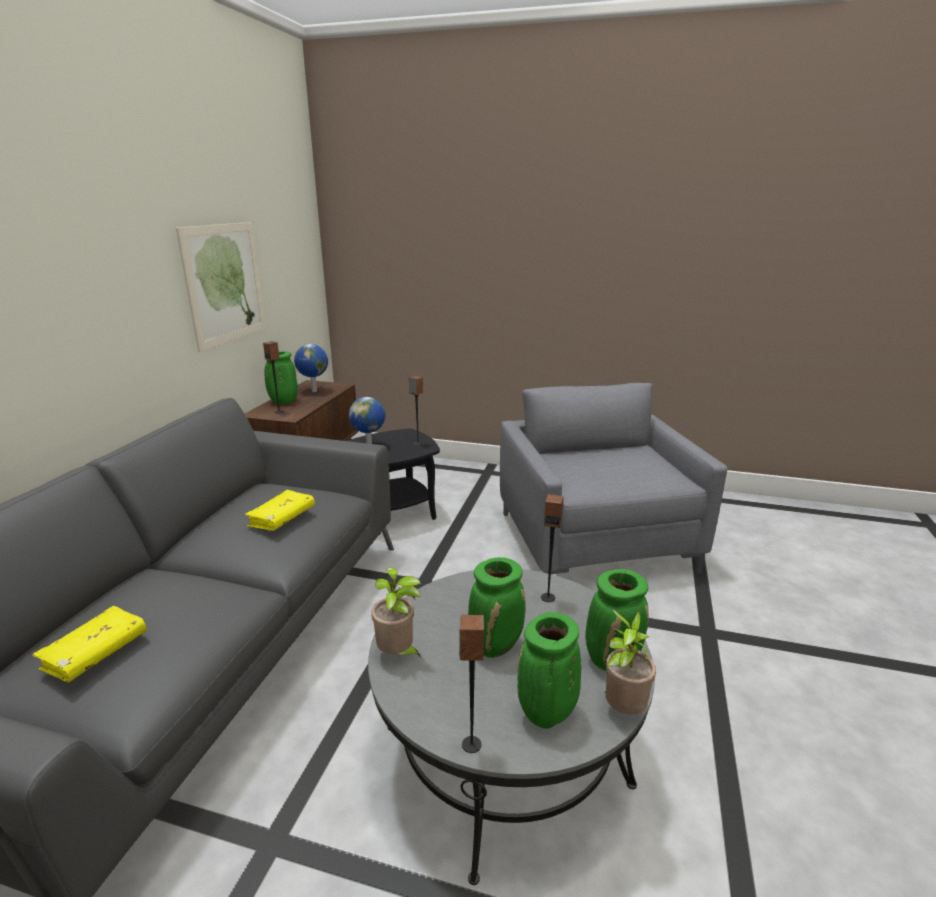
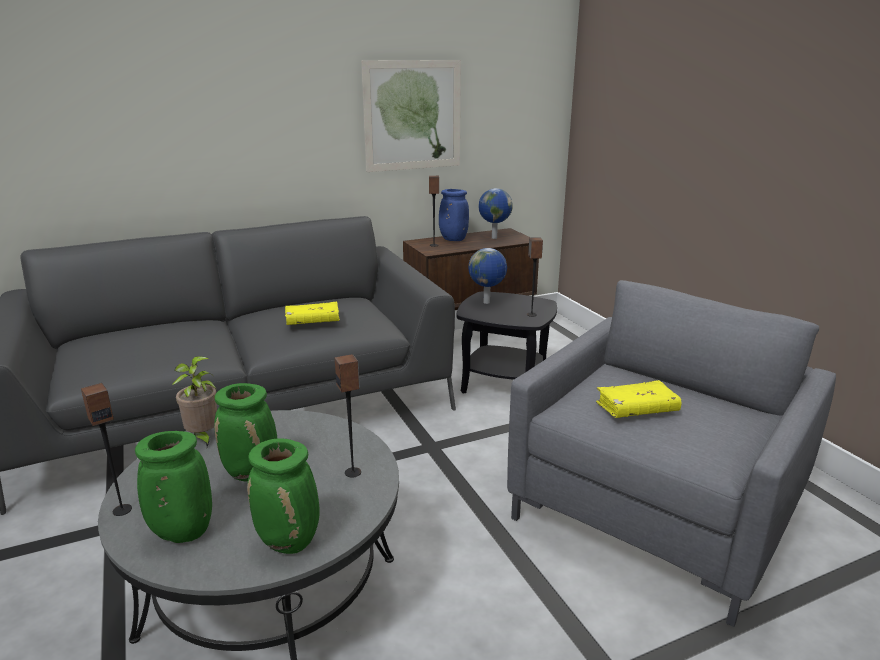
camera: 50 degrees right, 0 degrees up
(96, 653) = (110, 345): yellow book -> yellow book (636, 409)
(283, 402) = (452, 239): green vase -> blue vase
(622, 709) = (219, 573): potted plant -> none

